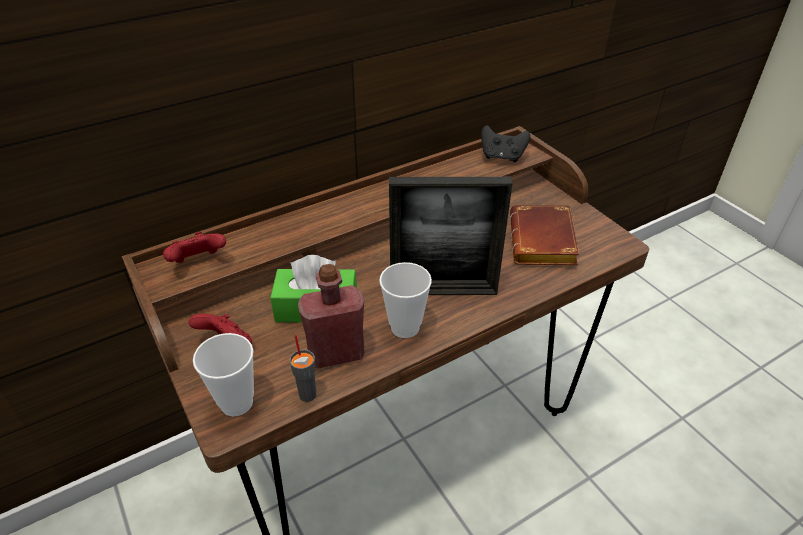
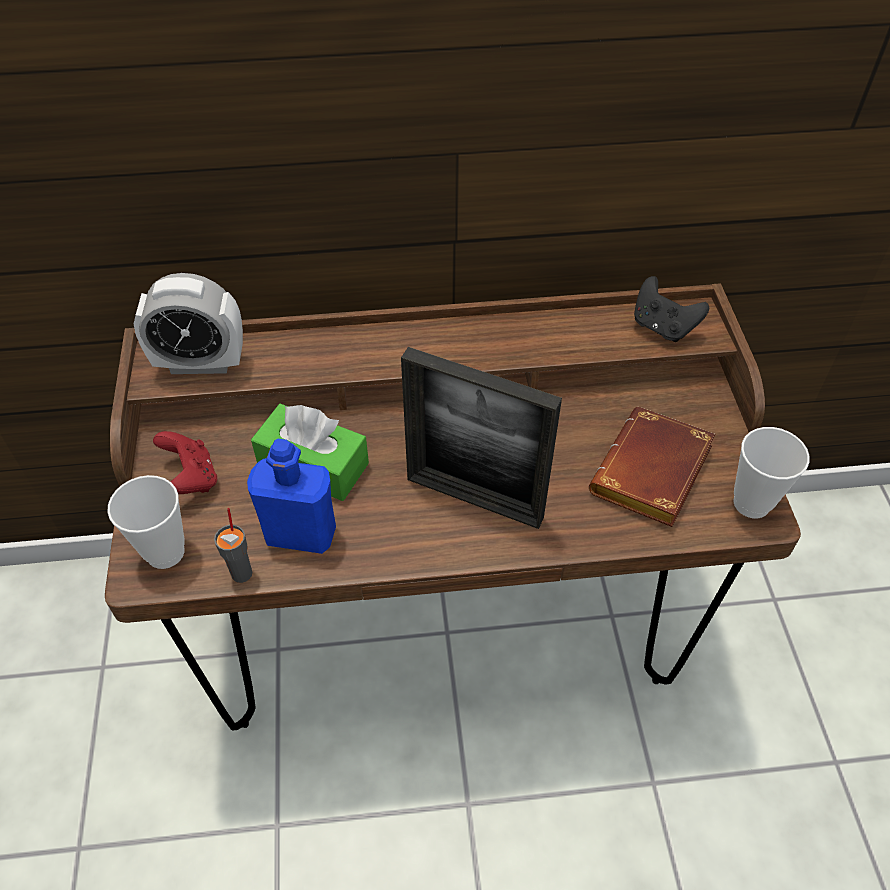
camera: 25 degrees right, 10 degrees up
(198, 262) = (200, 363): red game controller -> alarm clock
(336, 353) = (300, 534): red bottle -> blue bottle
(405, 327) = (398, 530): cup -> cup (751, 503)

